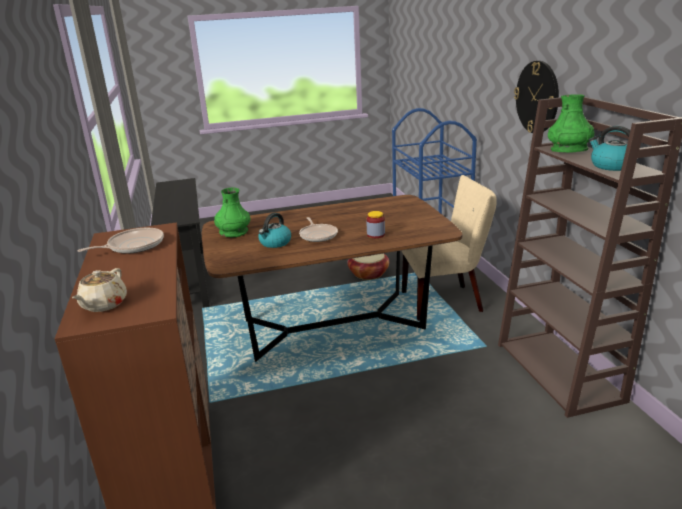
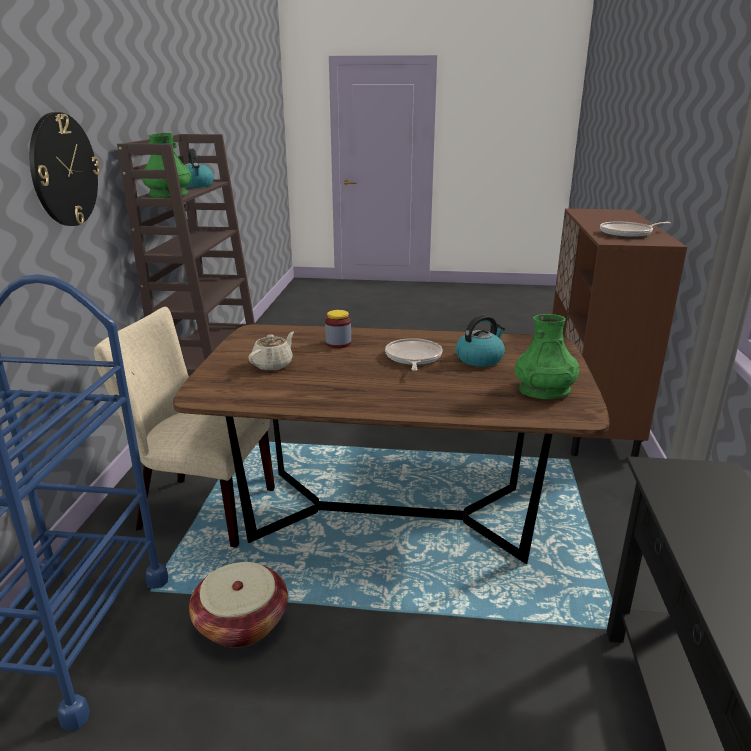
camera: 160 degrees left, 0 degrees up
(103, 305) = (616, 214): beige teapot -> beige teapot (273, 365)

